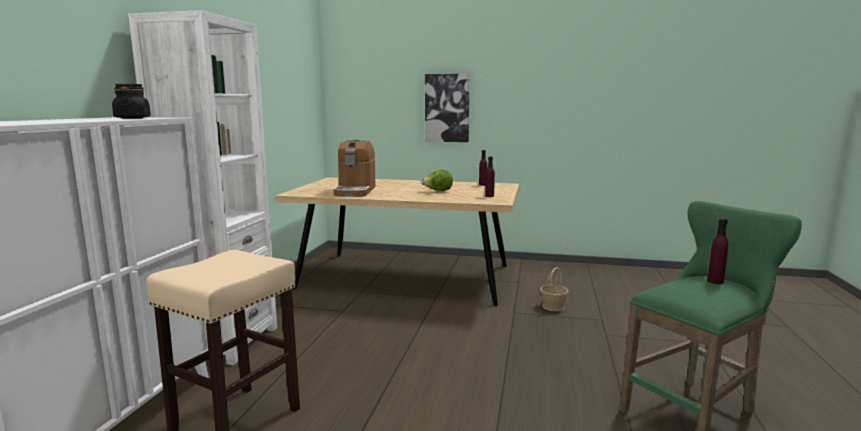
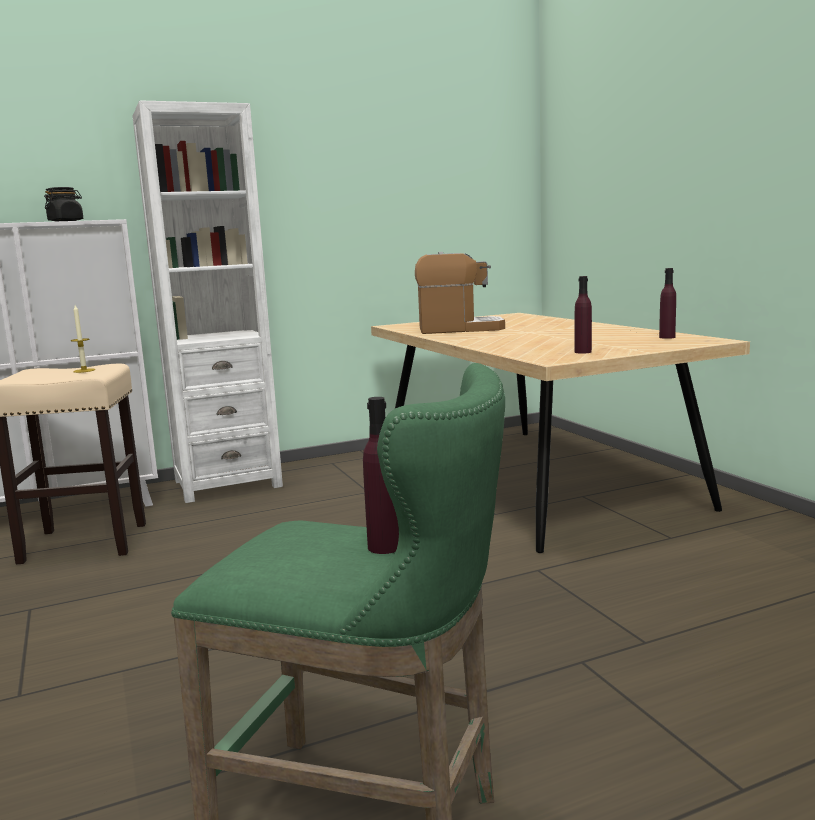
camera: 55 degrees right, 0 degrees up
(239, 260) = (84, 370): none -> candle
(355, 191) = (459, 329): coffee machine -> coffee machine turned 150 degrees counterclockwise
(438, 191) = (550, 339): lettuce -> none
(447, 108) = (679, 191): picture -> none
(553, 306) = (621, 589): basket -> none

